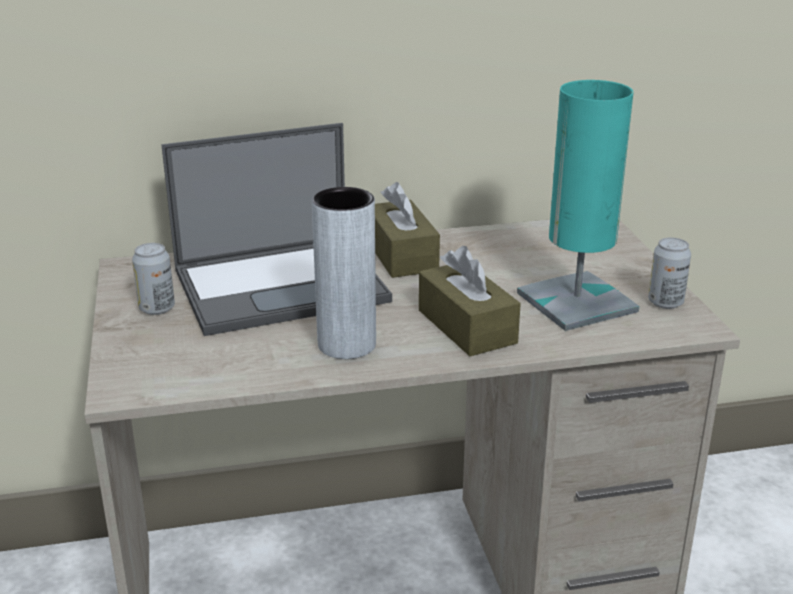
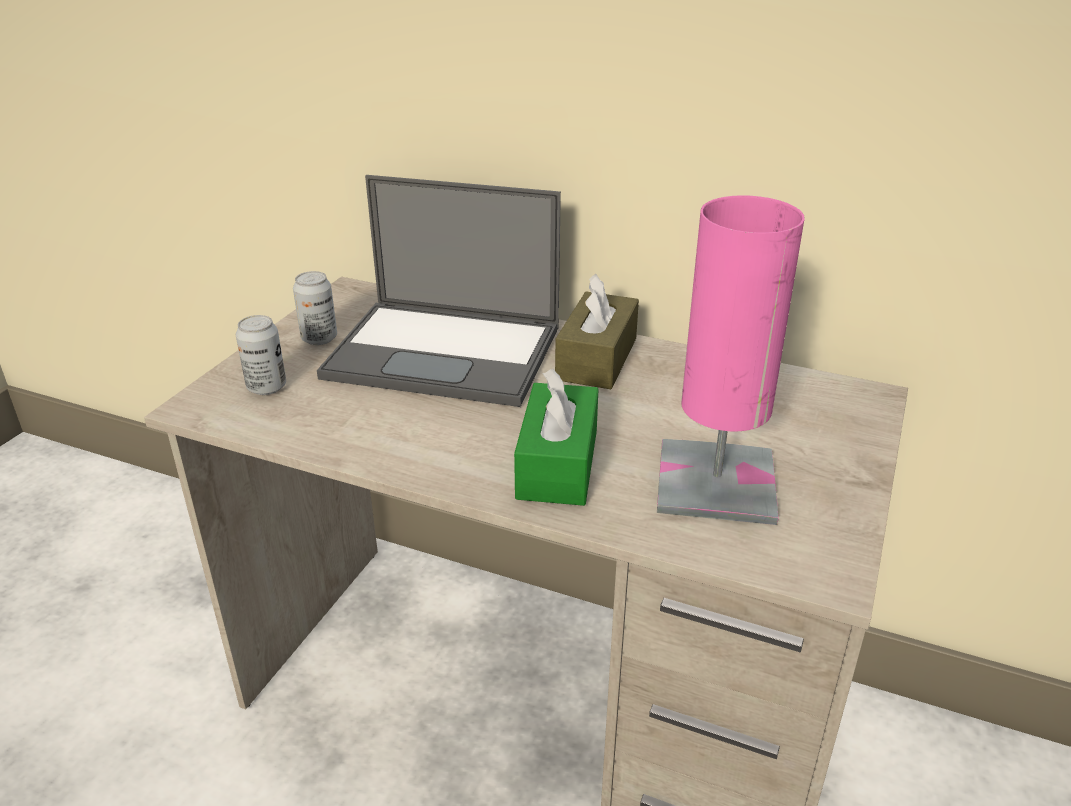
camera: 35 degrees right, 5 degrees up
(346, 345) = (420, 437): grey vase -> none
(466, 326) = (557, 464): brown tissue box -> green tissue box
(576, 302) = (715, 482): turquoise table lamp -> pink table lamp
(665, 302) = (828, 526): can -> can (267, 387)

